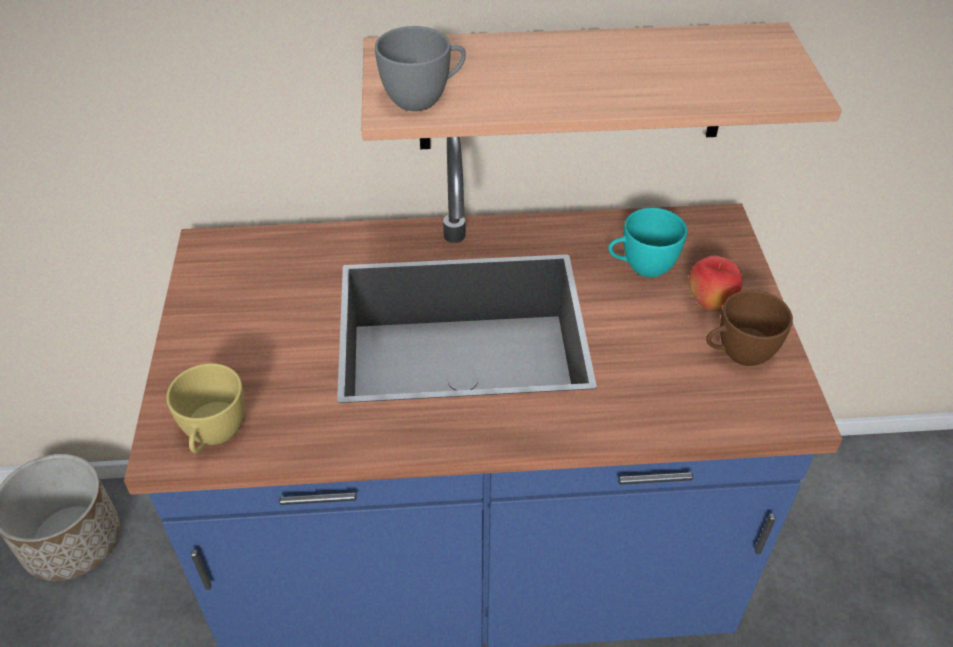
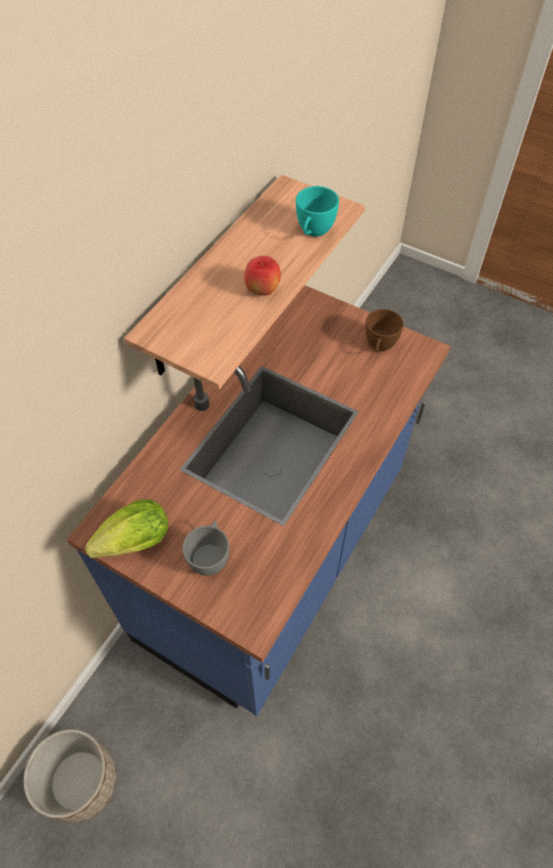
camera: 55 degrees left, 10 degrees up
(209, 279) = (130, 544): none -> lettuce
(214, 436) = (263, 597): yellow cup -> none
(424, 98) = (215, 343): grey cup -> grey cup (210, 557)
(641, 267) = (296, 343): turquoise cup -> turquoise cup (313, 232)
(710, 303) = (341, 334): apple -> apple (262, 290)

